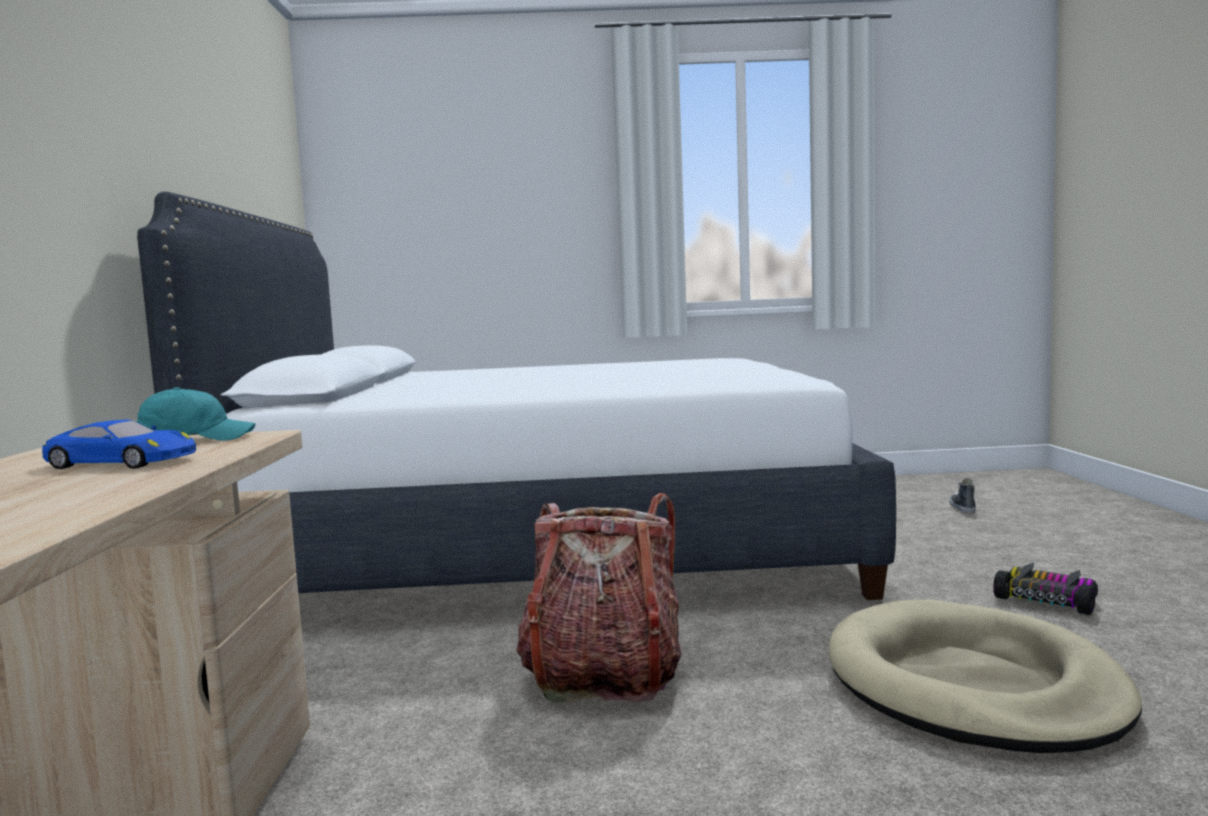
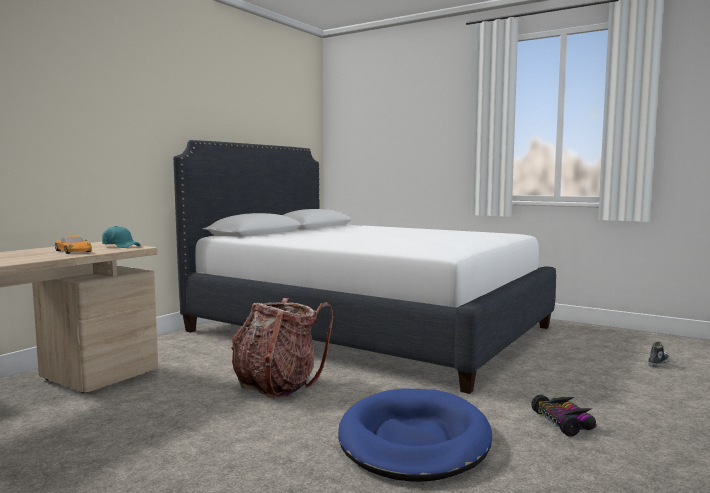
camera: 35 degrees right, 0 degrees up
(121, 462) = (73, 251): blue toy car -> orange toy car
(972, 685) = (414, 440): beige dog bed -> blue dog bed

